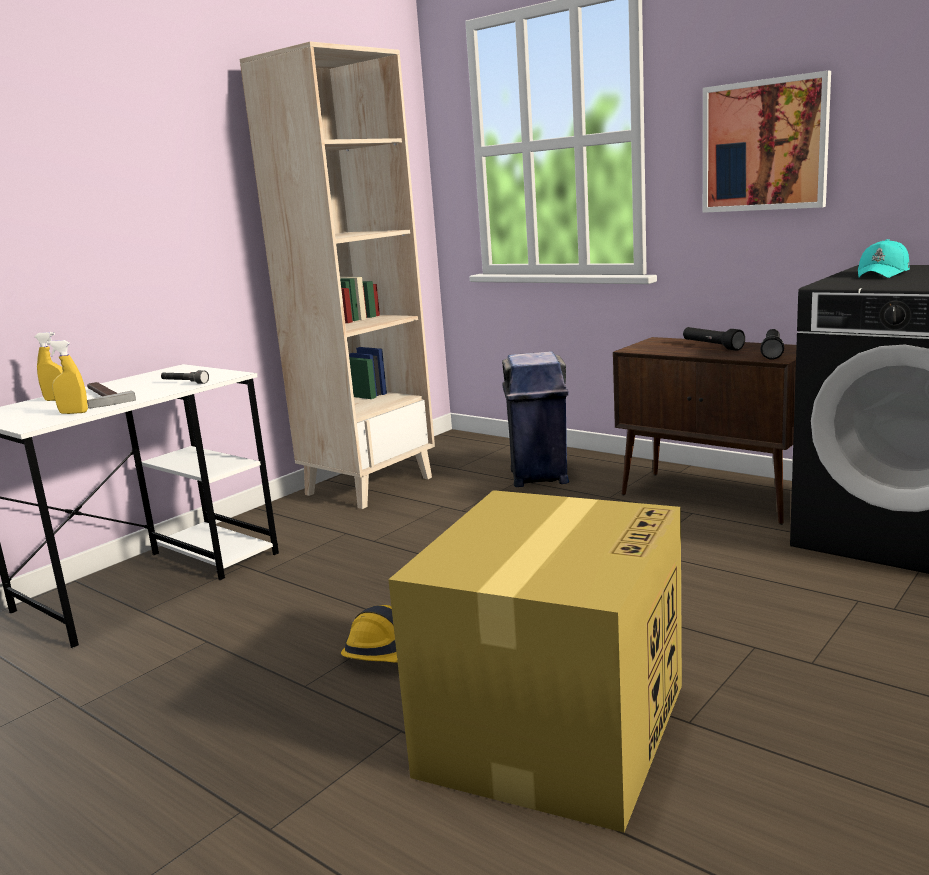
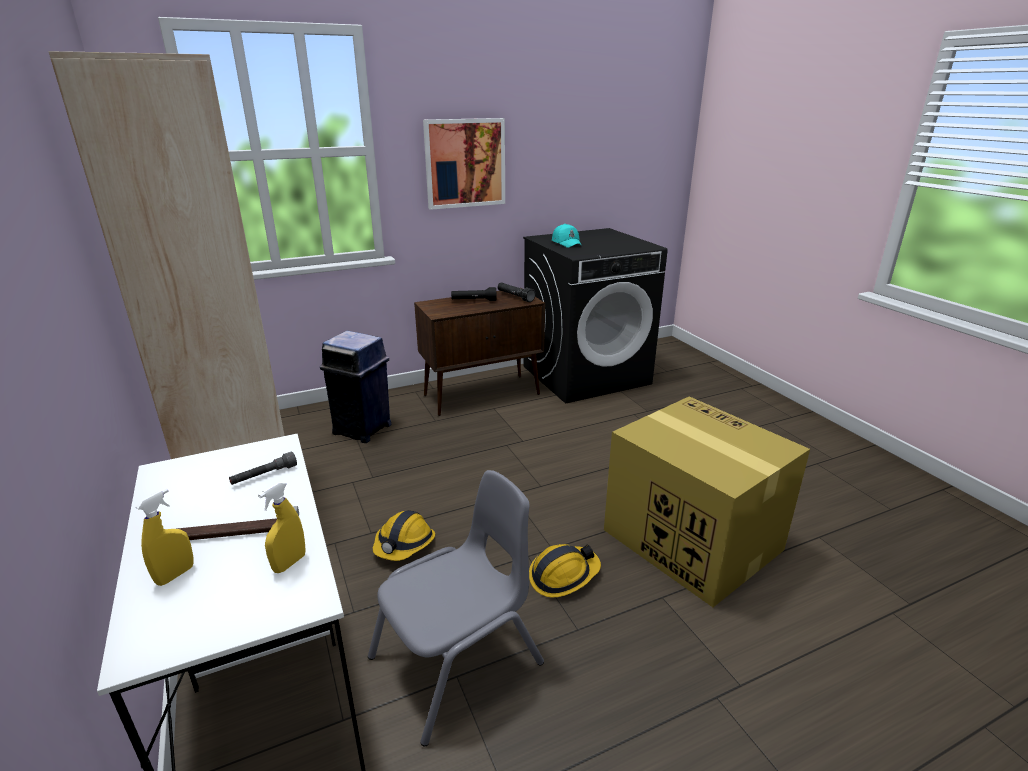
camera: 65 degrees left, 10 degrees up
(224, 636) = (458, 662): none -> grey chair
(369, 559) = (404, 544): none -> hard hat

